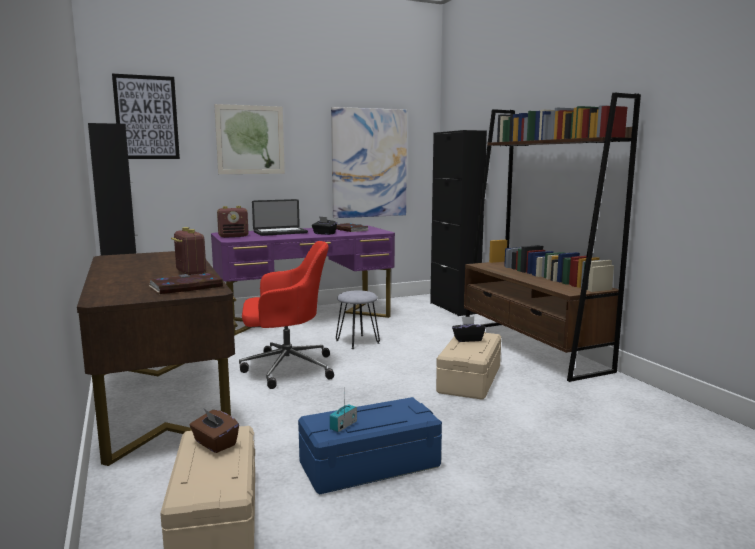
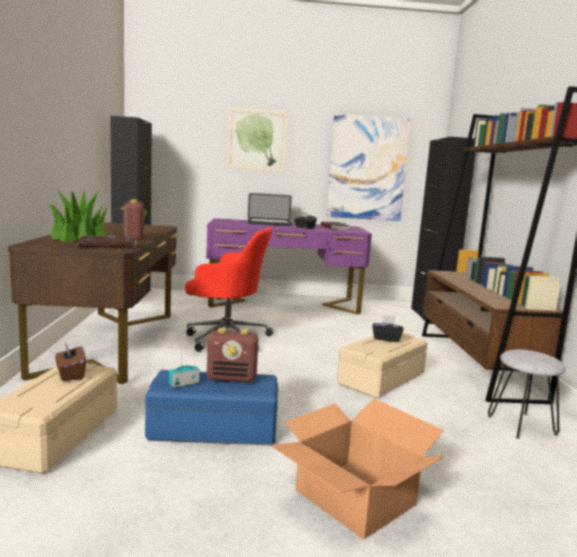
camera: 20 degrees right, 0 degrees up
(129, 281) = (78, 237): none -> potted plant
(146, 117) = (172, 116): picture -> none
(233, 236) = (225, 222): radio -> radio (232, 378)
(357, 342) = (308, 329): grey stool -> grey stool (521, 425)
(549, 495) = (354, 498): none -> cardboard box

